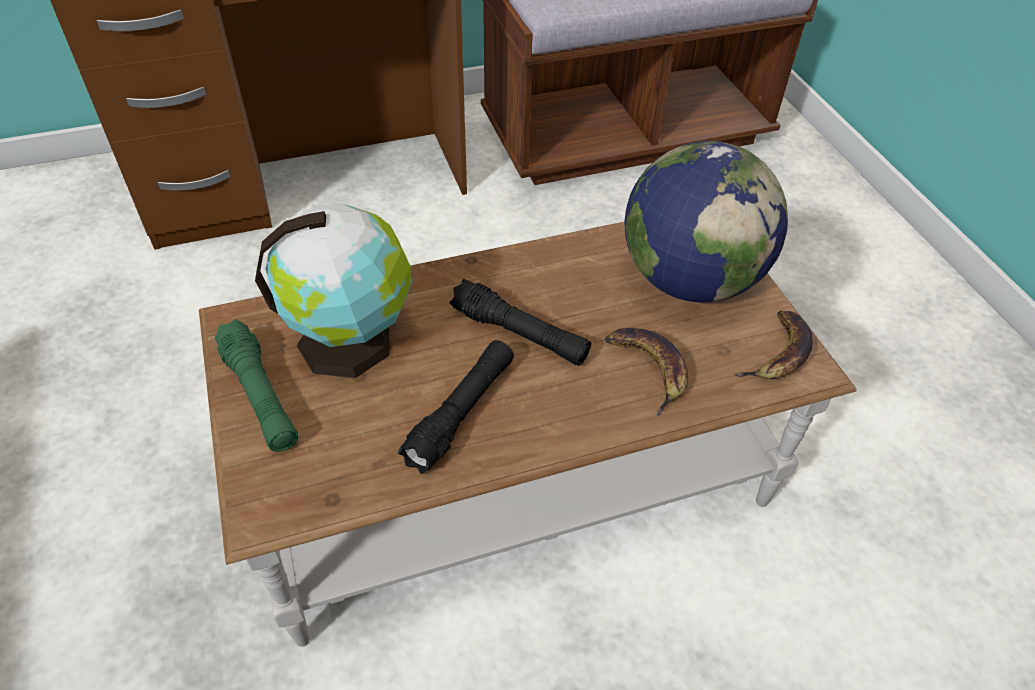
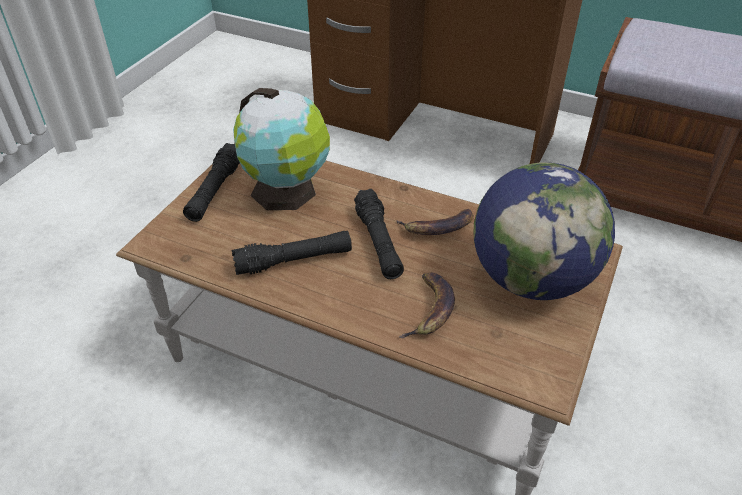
camera: 45 degrees right, 5 degrees down
(260, 395) = (215, 191): green flashlight -> black flashlight
(778, 354) = (534, 360): banana -> banana (438, 228)

